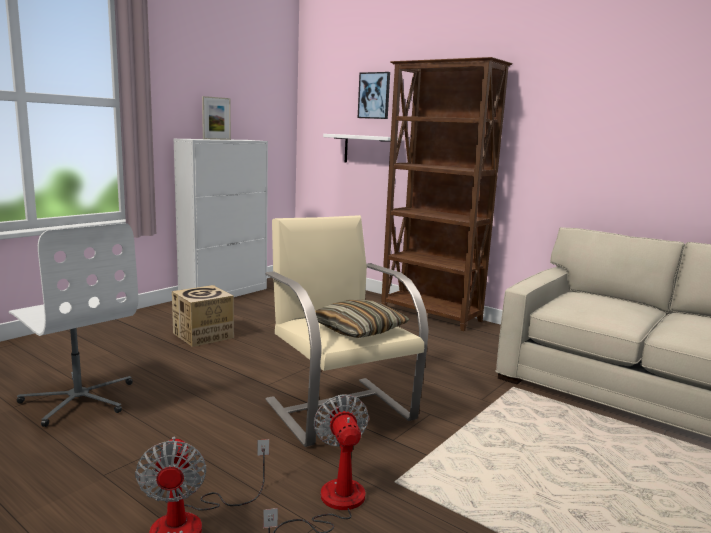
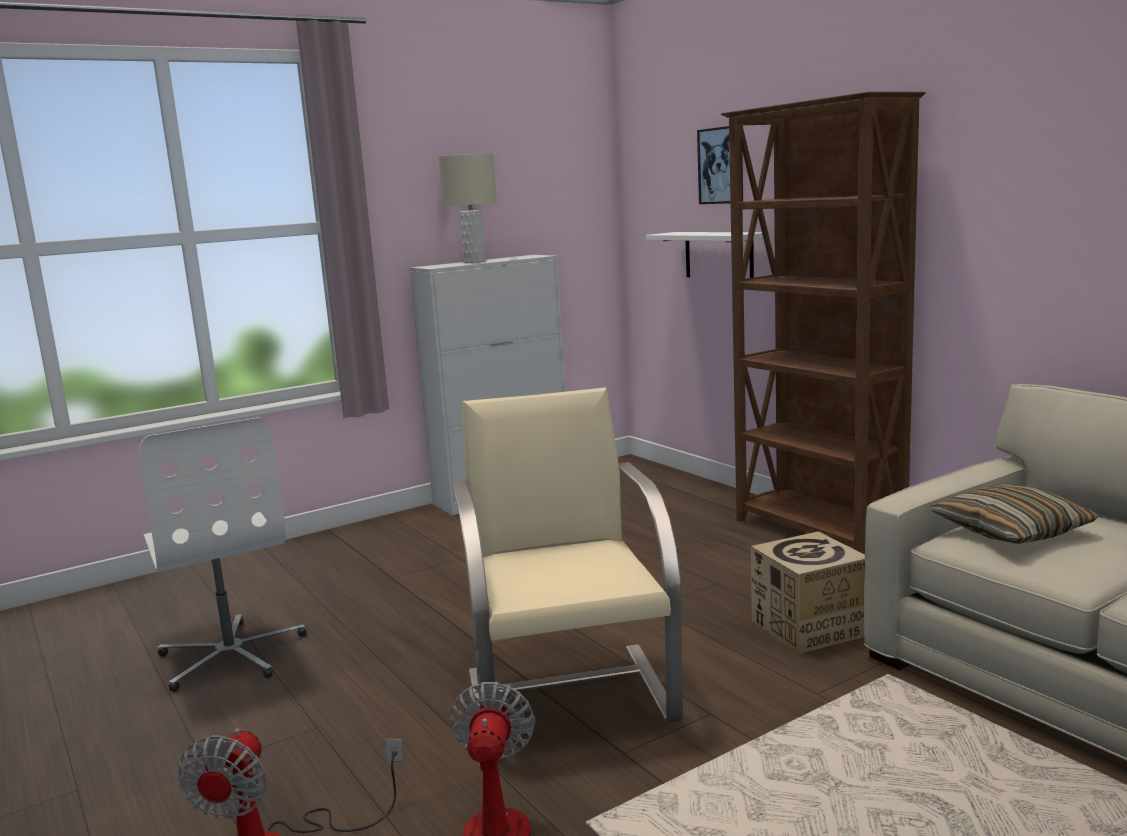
camera: 20 degrees right, 0 degrees up
(203, 335) = (437, 563): cardboard box -> cardboard box (809, 628)
(217, 139) = (475, 261): picture frame -> beige table lamp
(358, 330) = (571, 575): pillow -> pillow (1011, 531)

